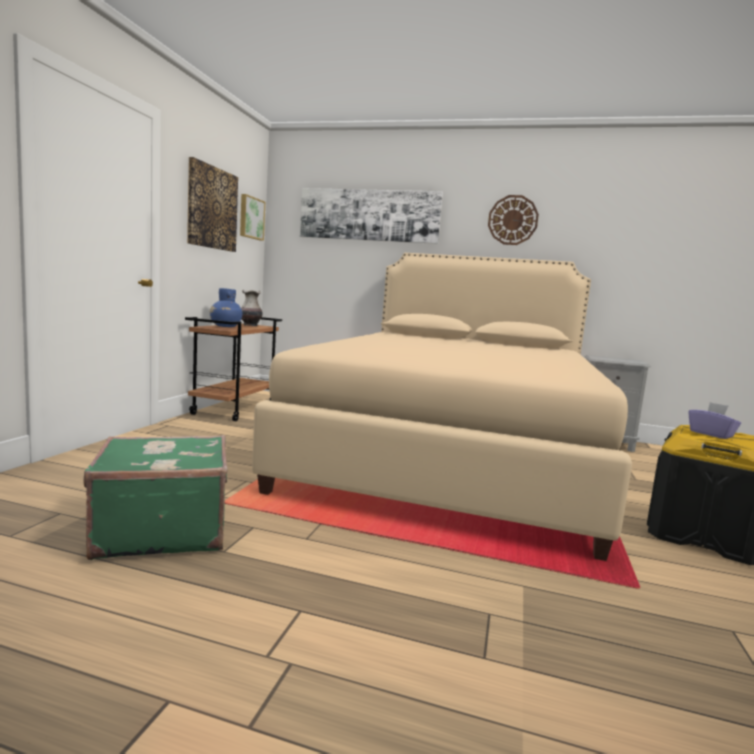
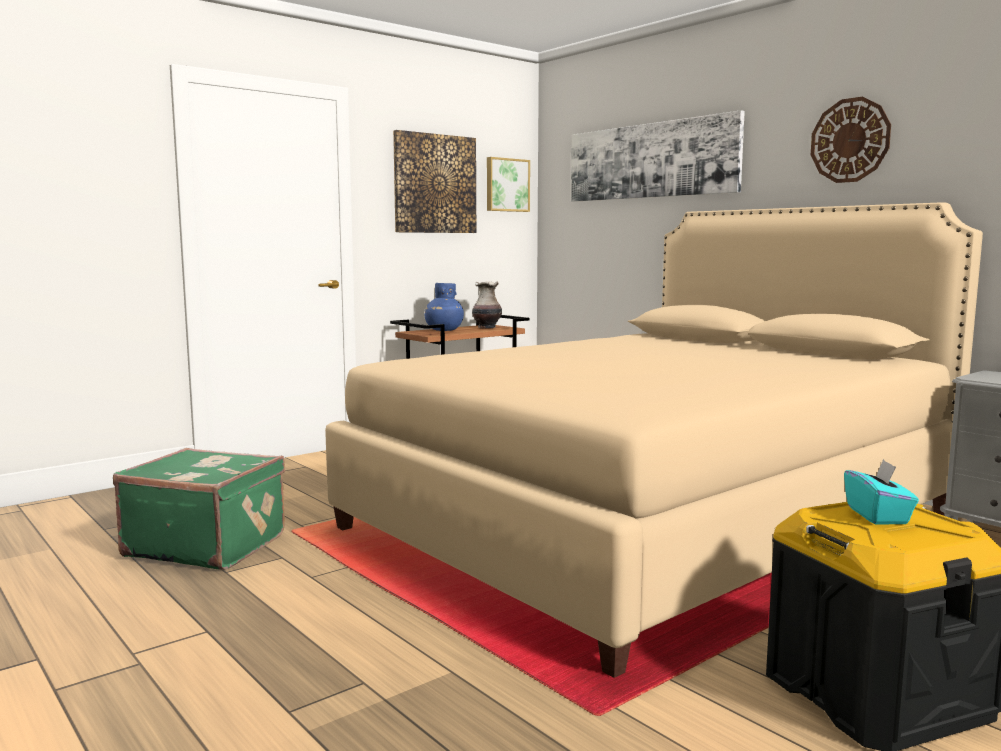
camera: 35 degrees right, 0 degrees up
(711, 434) = (878, 515): purple tissue box -> turquoise tissue box

